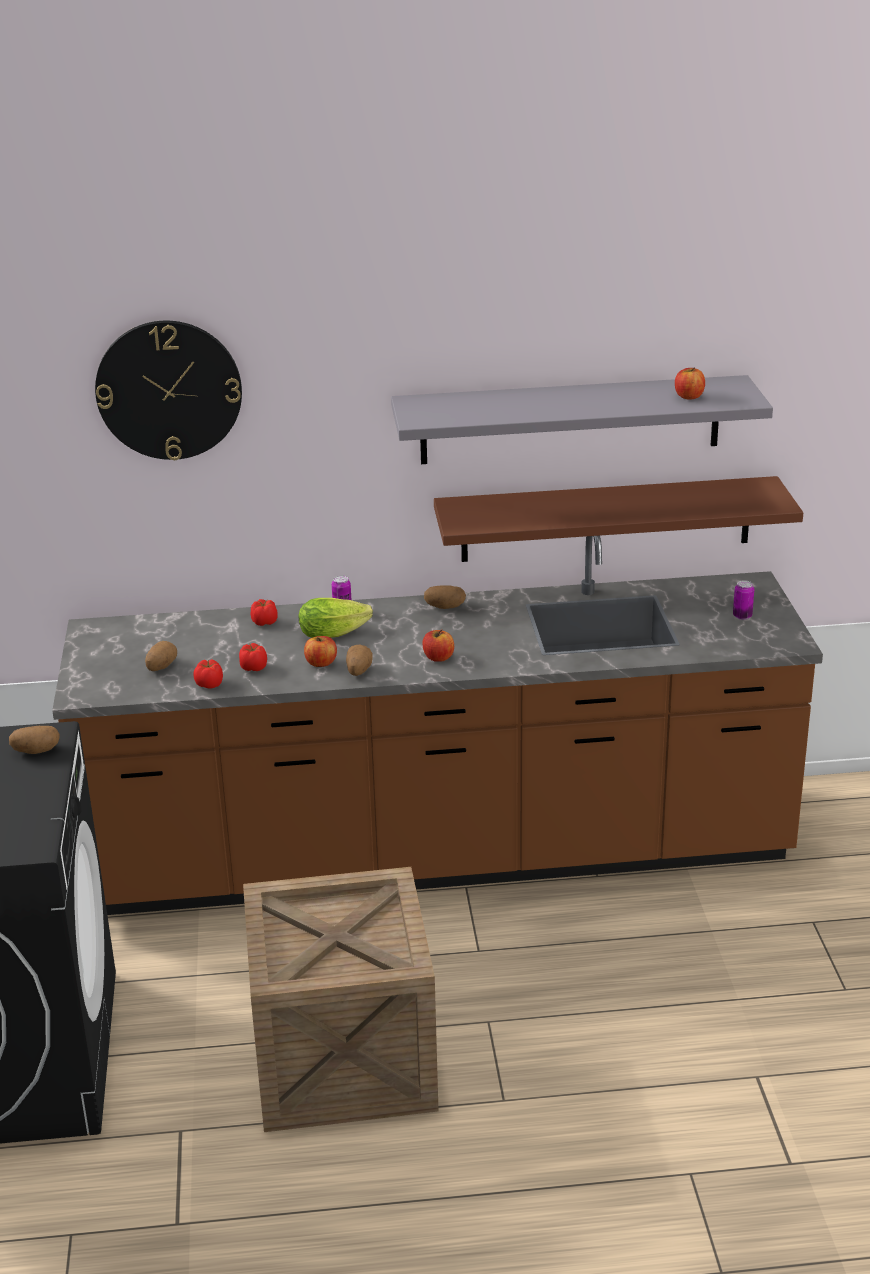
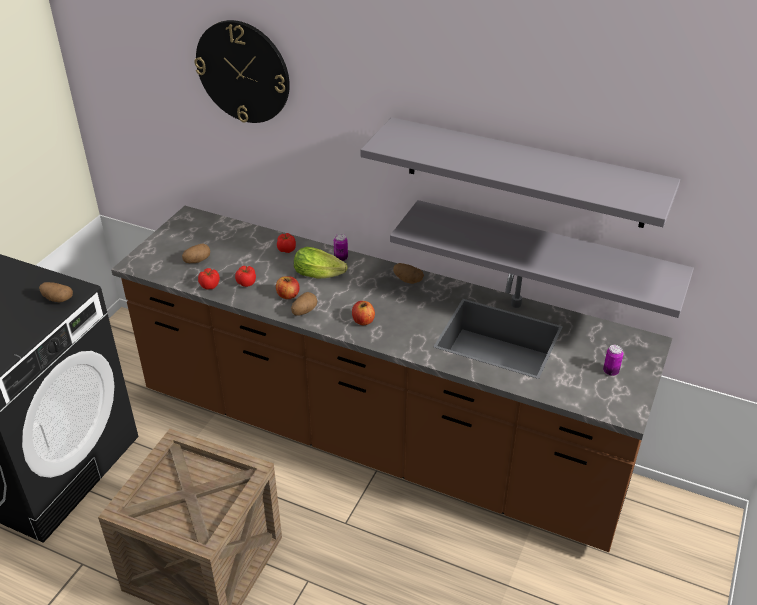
camera: 30 degrees right, 10 degrees up
(606, 519) = (545, 255): brown shelf -> grey shelf
(689, 396) = (606, 186): apple -> none

